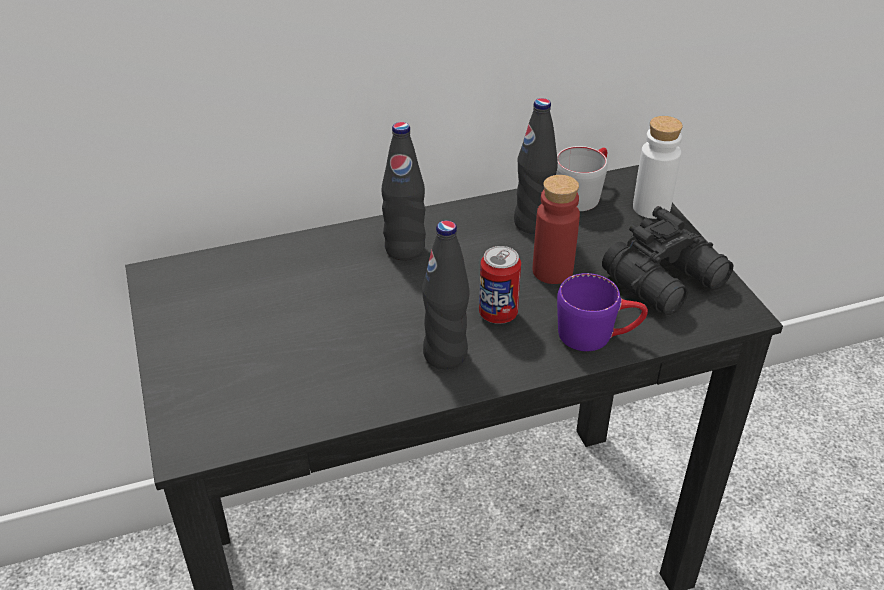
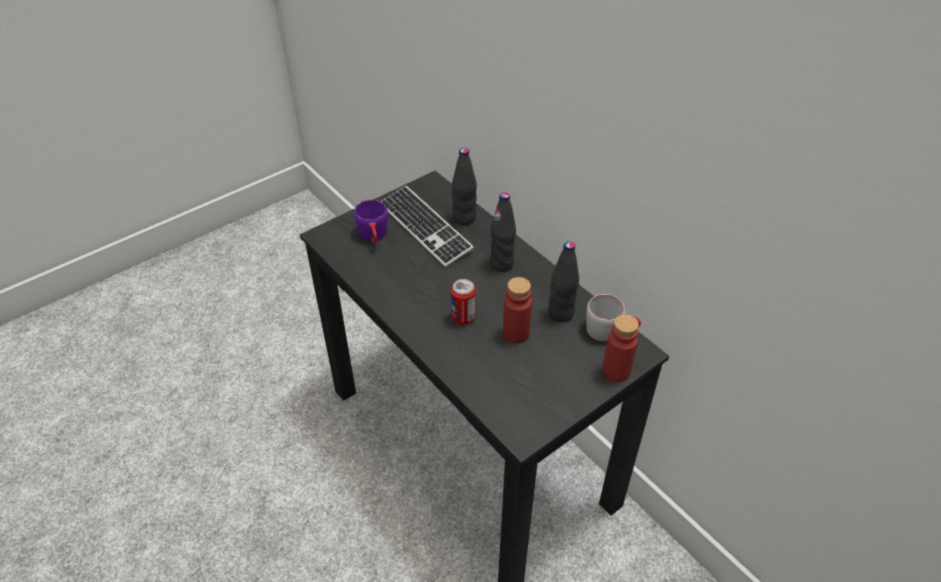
camera: 70 degrees right, 5 degrees up
(266, 308) = (425, 227): none -> keyboard
(445, 355) = (419, 304): black bottle -> black bottle (464, 218)
(597, 334) = (466, 366): purple mug -> purple mug (374, 237)
(651, 208) = (616, 371): white bottle -> red bottle
(668, 280) = (537, 392): black binoculars -> none

